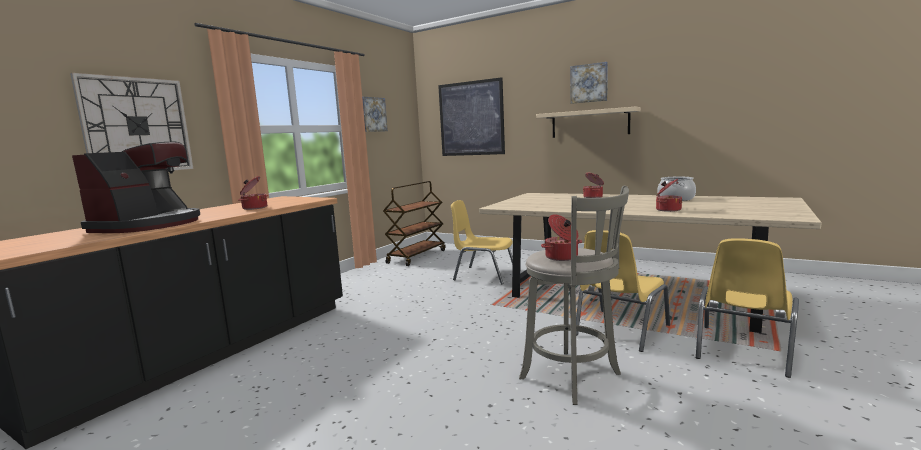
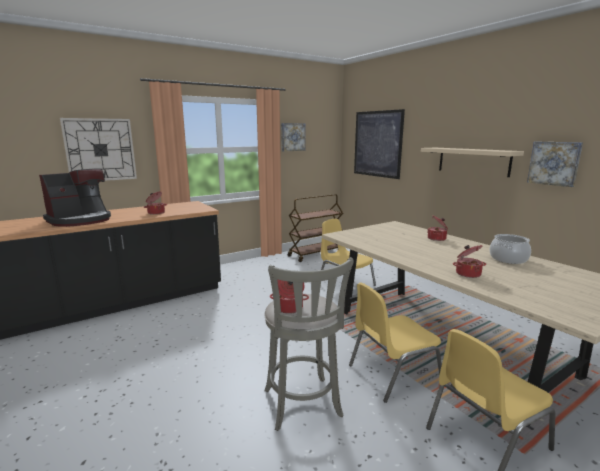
camera: 25 degrees right, 5 degrees up
(589, 83) = (477, 121): picture -> picture (554, 163)

